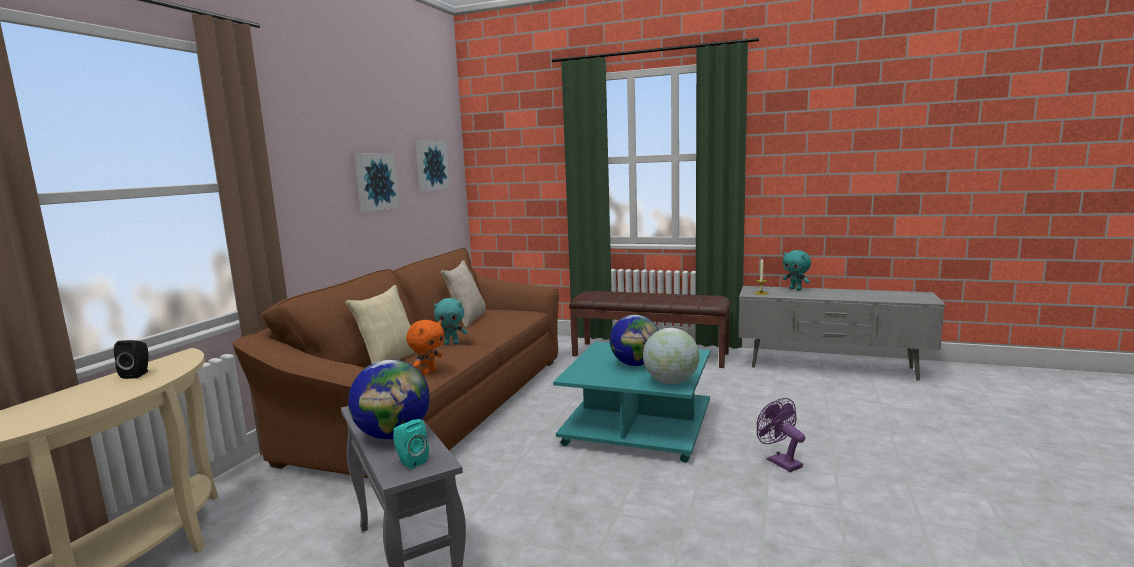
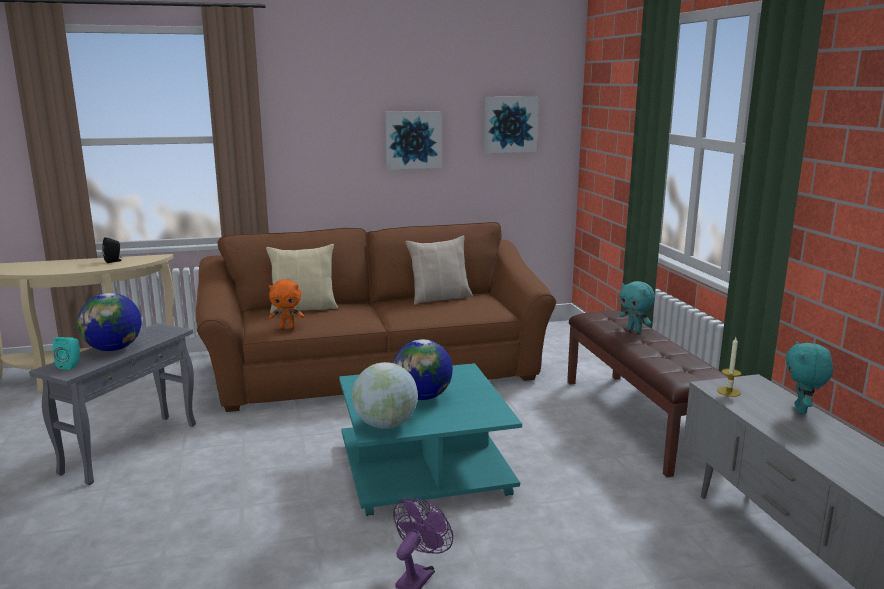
camera: 55 degrees right, 5 degrees up
(452, 343) = (367, 313): turquoise plush toy -> turquoise plush toy (634, 330)

